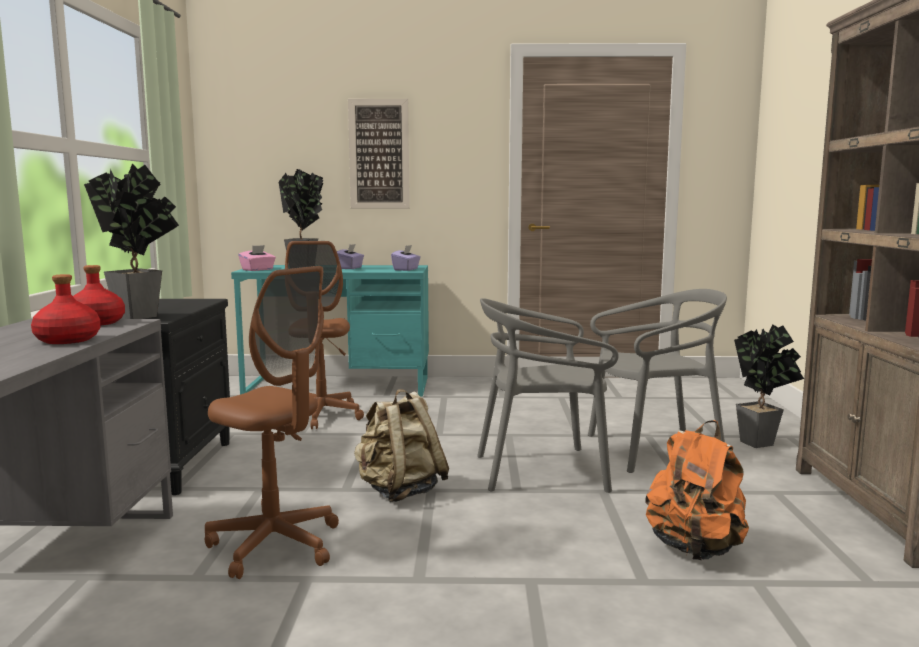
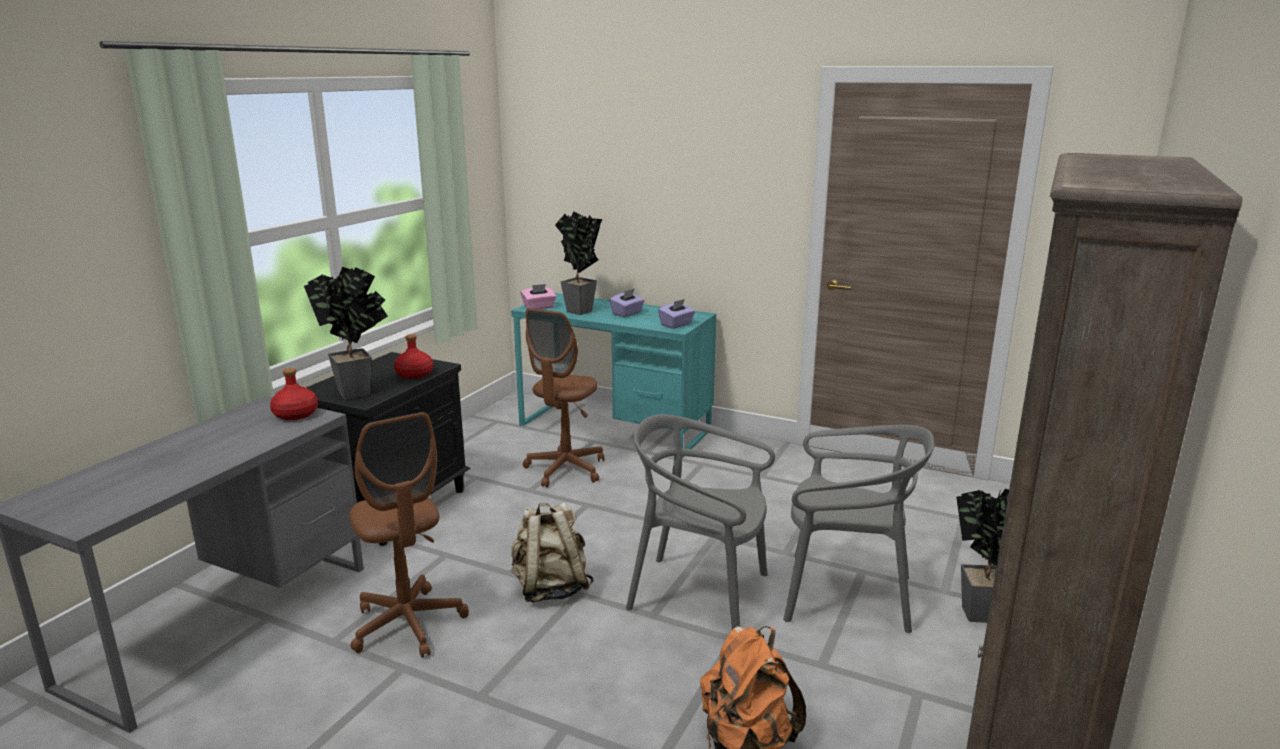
camera: 25 degrees right, 10 degrees up
(67, 340) = (246, 445): red bottle -> red bottle (414, 374)
(379, 154) = (671, 189): picture -> none

